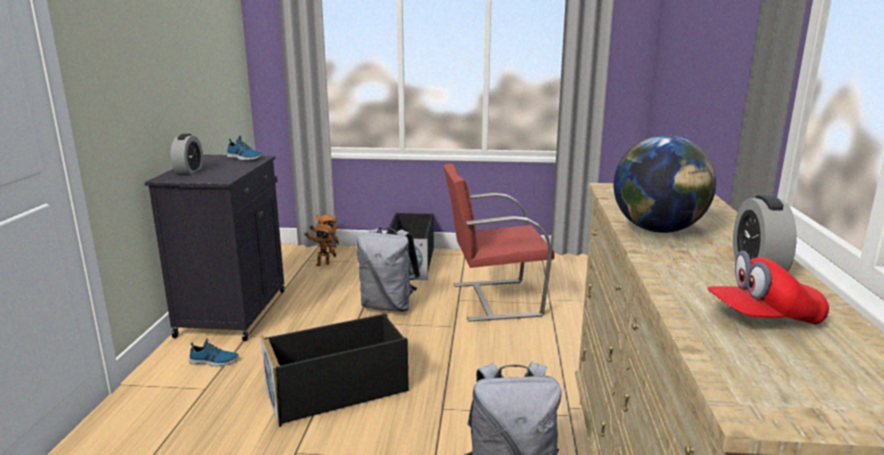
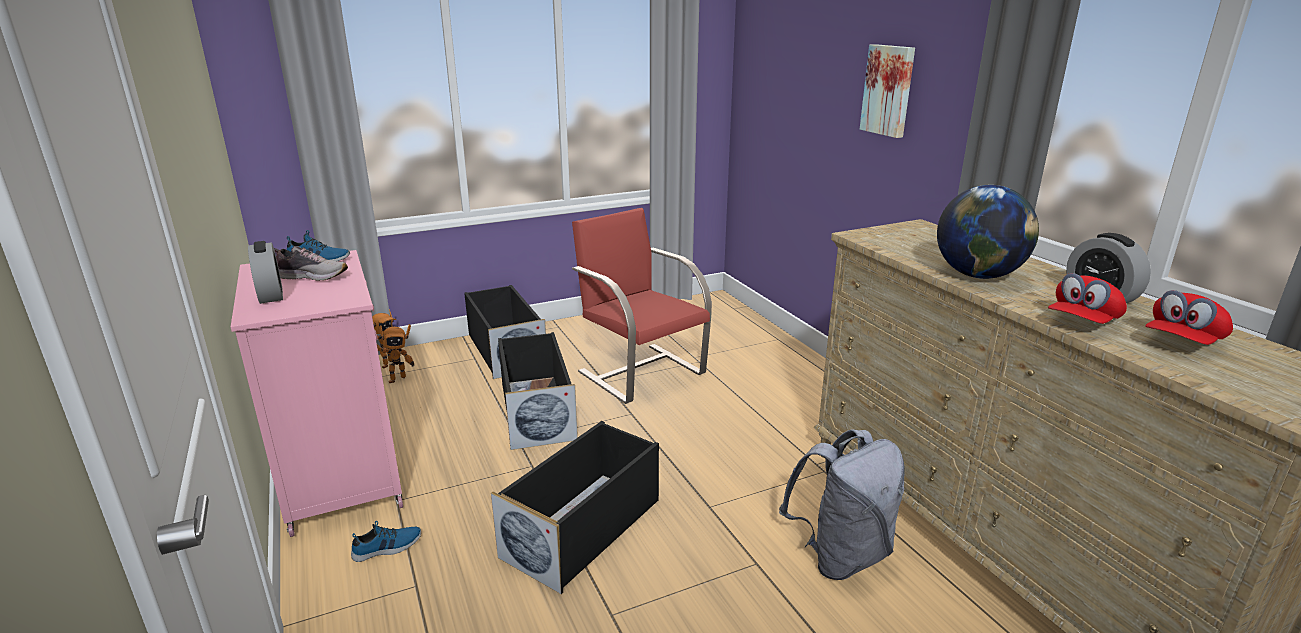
camera: 30 degrees left, 5 degrees up
(226, 165) = (313, 276): none -> shoe
(234, 312) = (341, 475): black cabinet -> pink cabinet
(388, 306) = (536, 411): grey backpack -> black storage box
(493, 299) = (641, 372): red chair -> red chair turned 90 degrees clockwise
(682, 280) = (1082, 323): none -> red cap
(726, 60) = (889, 90): none -> picture

